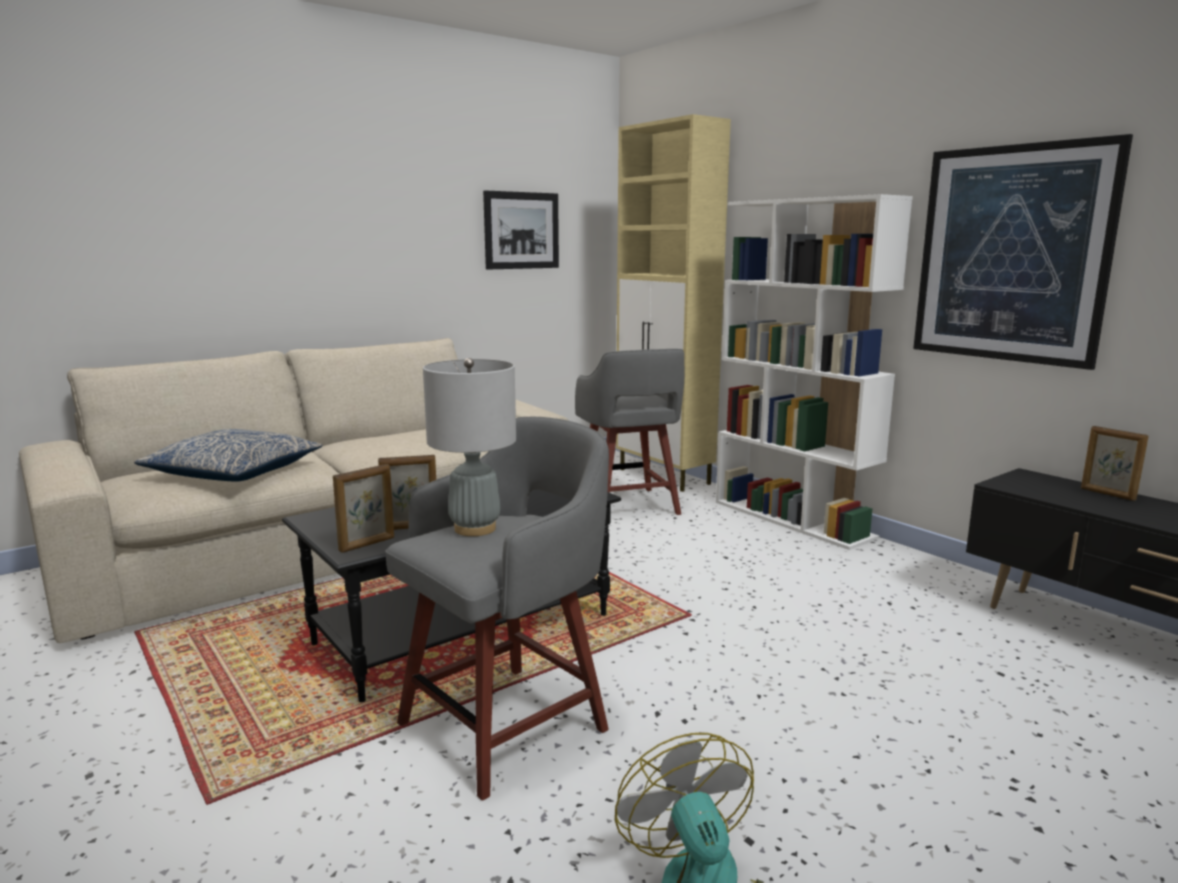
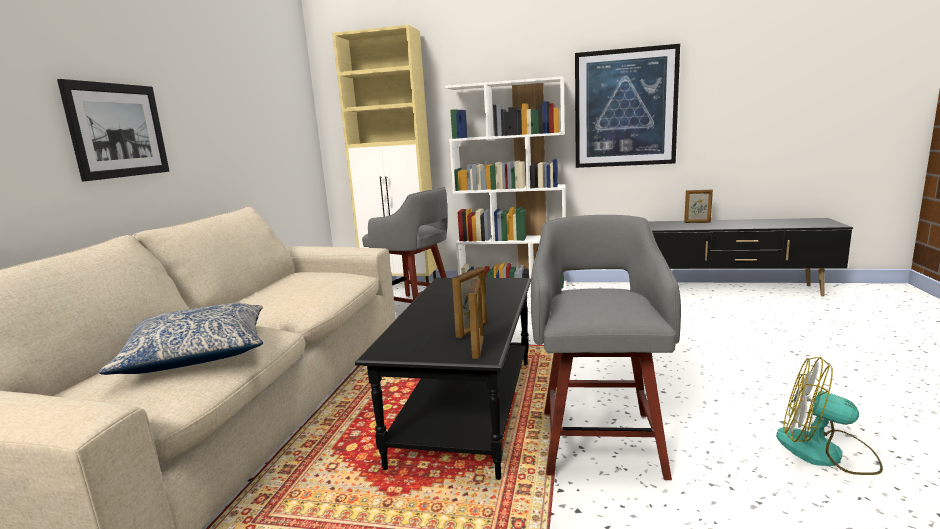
camera: 40 degrees left, 0 degrees up
(475, 528) = (584, 301): grey table lamp -> none
(521, 230) = (267, 114): picture -> picture (118, 130)

